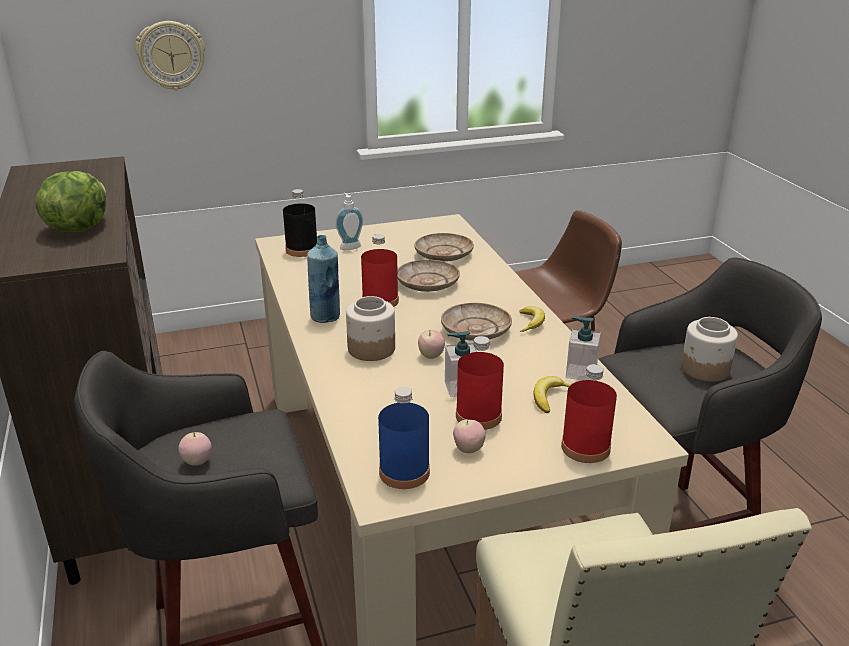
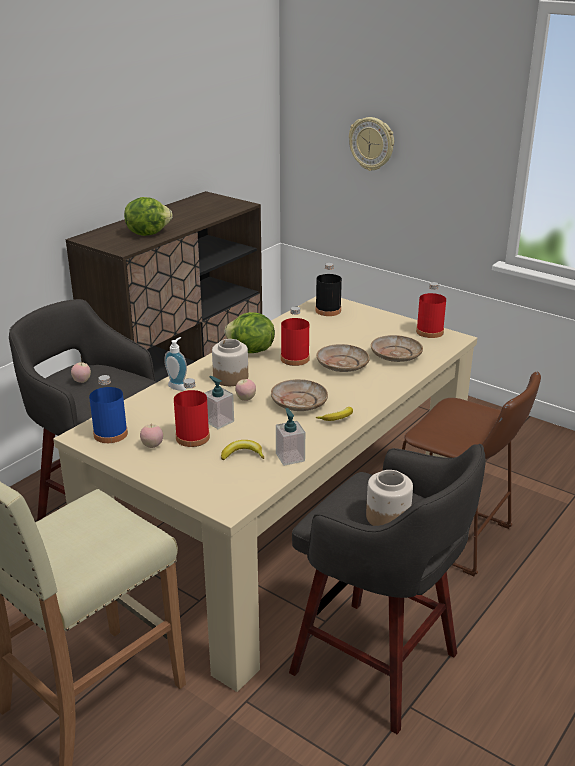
camera: 55 degrees right, 0 degrees up
(326, 317) = (250, 351): blue bottle -> lettuce
(349, 246) = (357, 322): soap dispenser -> soap dispenser (178, 386)
(585, 447) = (196, 485): red bottle -> red bottle (429, 332)

